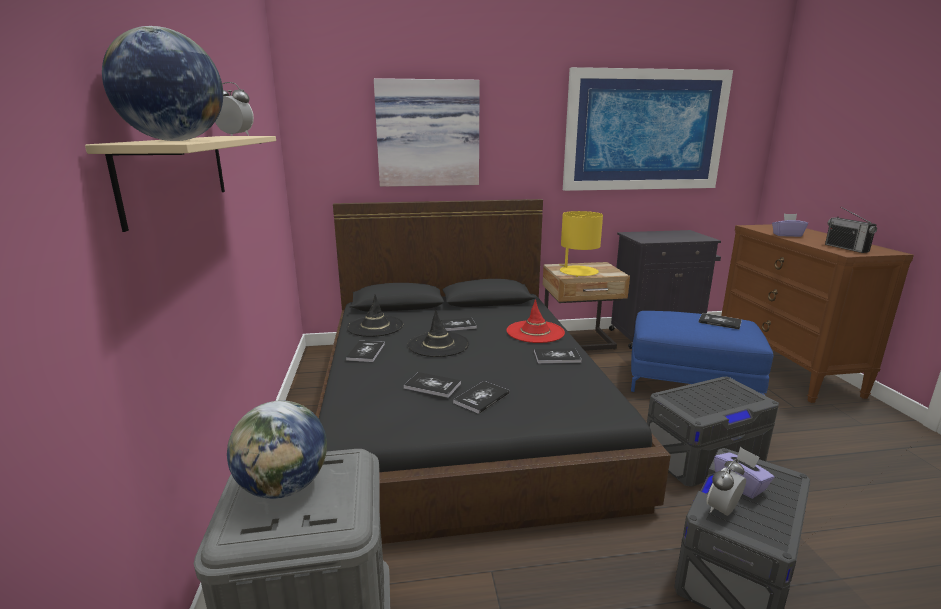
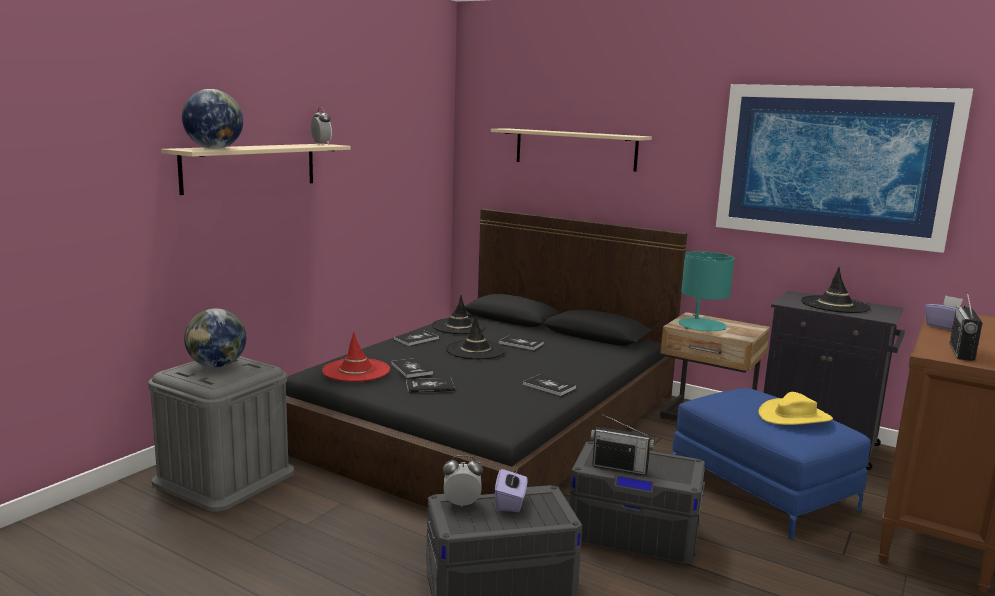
camera: 40 degrees right, 5 degrees down
(428, 134) = (575, 149): picture -> beige shelf
(535, 332) = (576, 367): red hat -> red hat (356, 370)
(578, 272) = (702, 326): yellow table lamp -> turquoise table lamp
(665, 236) = (835, 305): none -> black hat
(712, 407) = (620, 467): none -> radio
(719, 322) = (794, 417): book -> yellow hat

